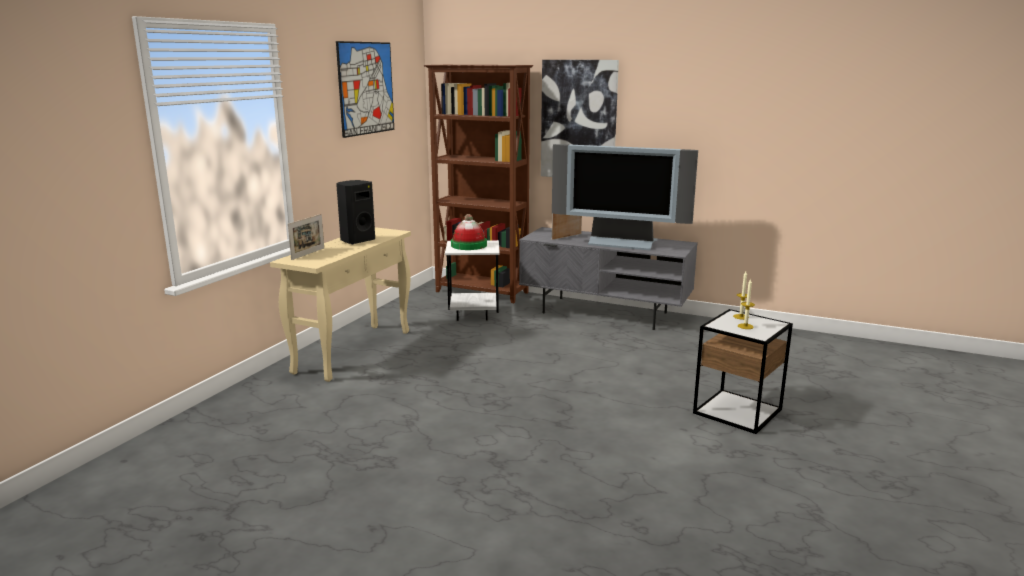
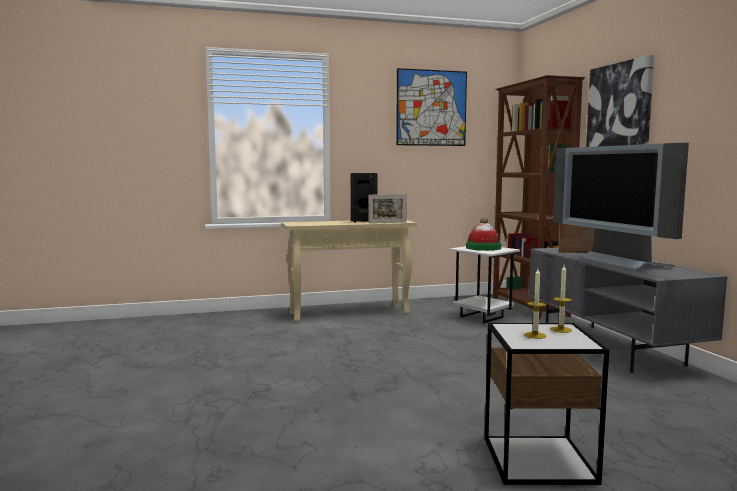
camera: 50 degrees right, 10 degrees down
(308, 254) = (312, 222): picture frame -> picture frame (387, 223)

